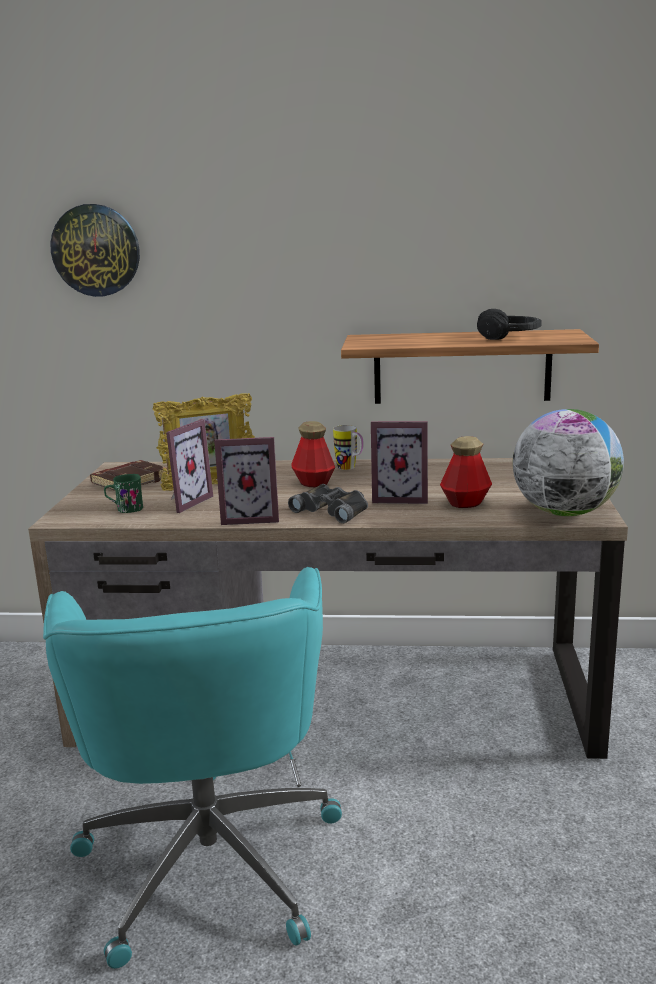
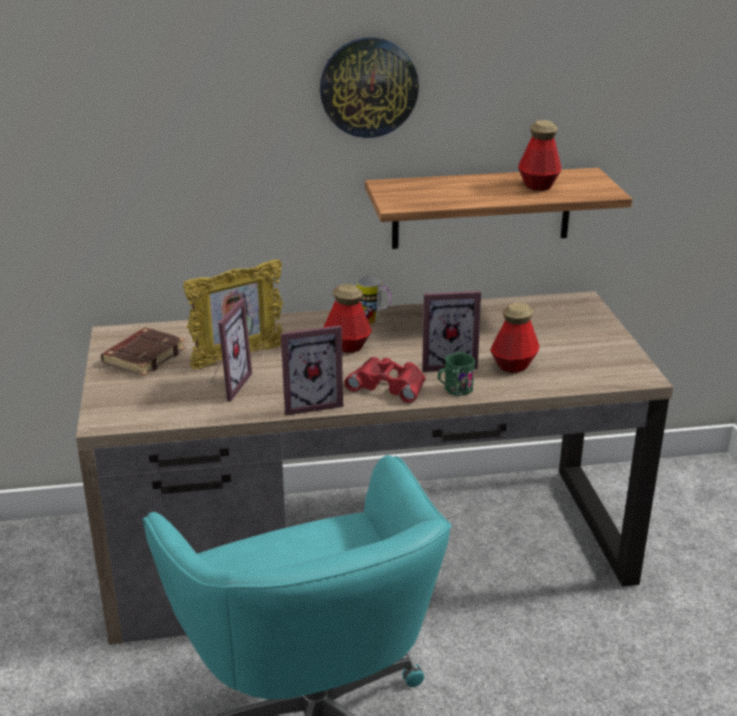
camera: 15 degrees left, 10 degrees up
(96, 250) = (80, 95): wall clock -> wall clock (368, 87)
(125, 509) = (167, 400): green mug -> green mug (454, 390)
(333, 510) = (388, 385): black binoculars -> red binoculars
(508, 337) = (538, 185): black headphones -> bottle
(564, 512) = (610, 372): globe -> none

